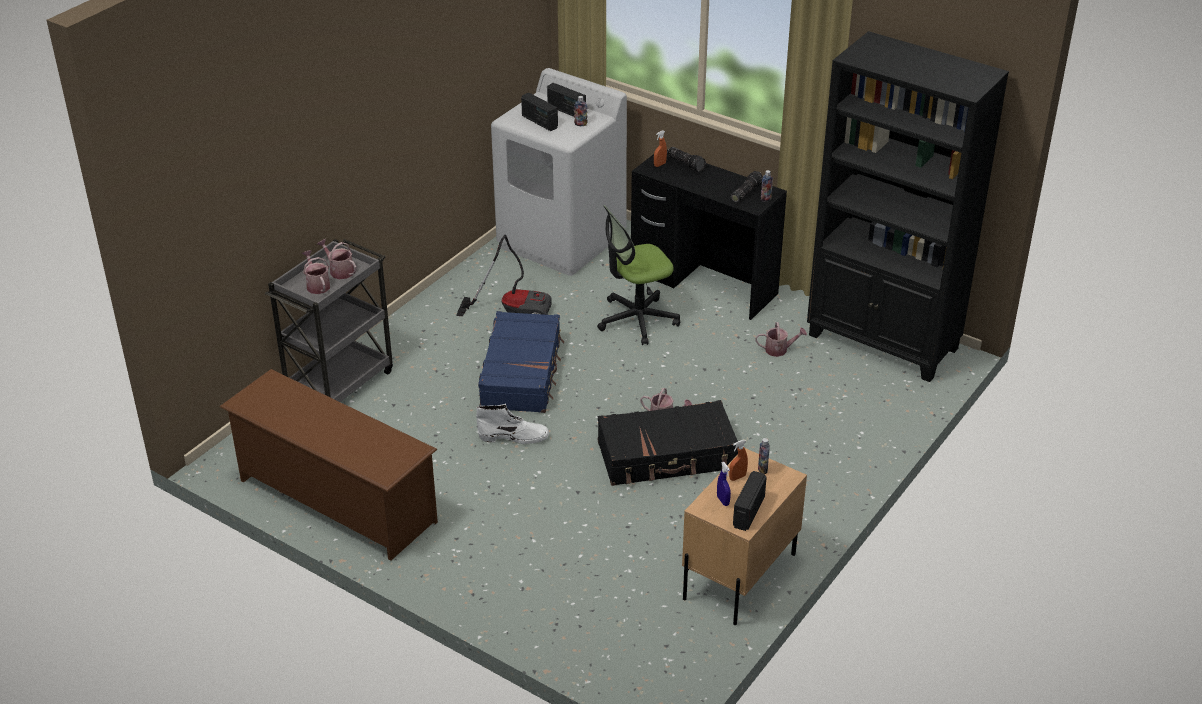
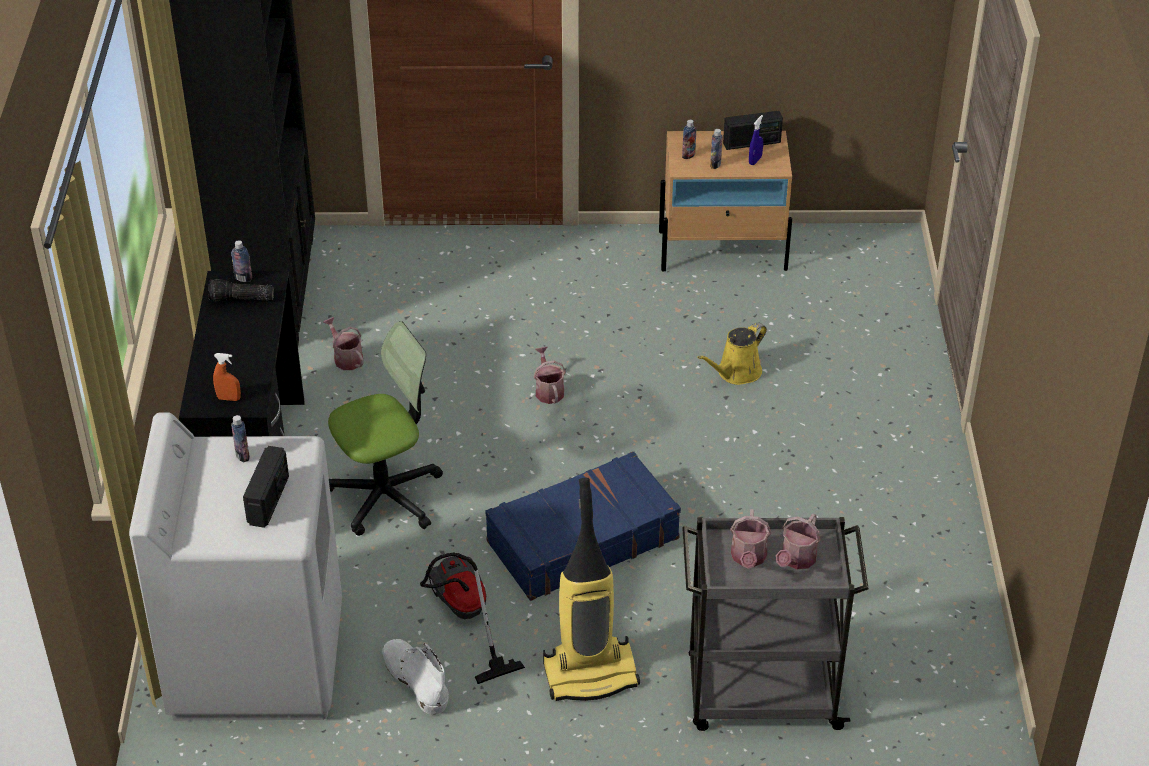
camera: 125 degrees left, 5 degrees up
(336, 500) = (934, 566): brown shoe rack -> none
(425, 334) = (591, 673): none -> vacuum cleaner
(514, 437) = (694, 486): white boot -> white boot (414, 680)
(566, 111) = (213, 489): radio -> none
(596, 509) = (736, 373): none -> yellow watering can
(637, 319) = (385, 495): office chair -> office chair turned 60 degrees counterclockwise
(667, 456) = (609, 361): black suitcase -> none
(686, 163) = (206, 376): flashlight -> none
(737, 477) = (715, 164): orange spray bottle -> bottle

